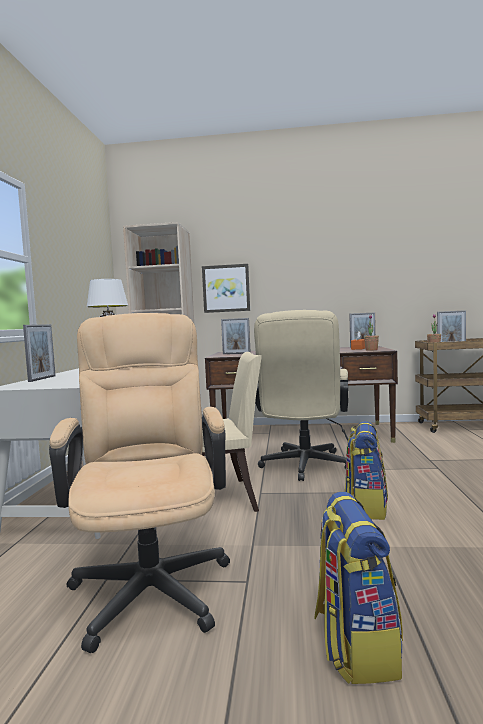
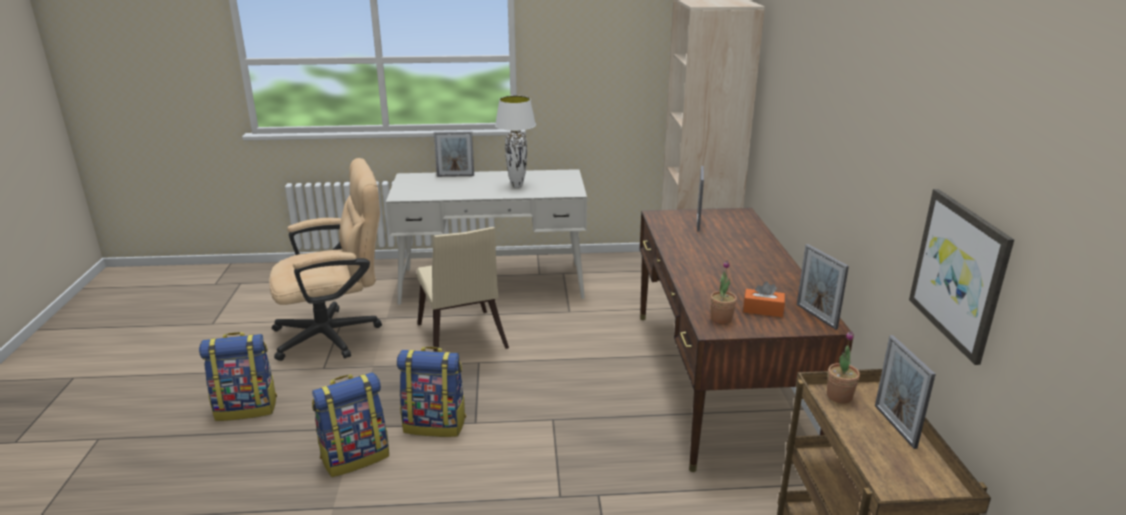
camera: 80 degrees right, 20 degrees up
(226, 288) = (775, 114): picture -> picture (960, 273)
(304, 467) = (557, 386): beige office chair -> none
(433, 541) = (355, 456): none -> backpack

